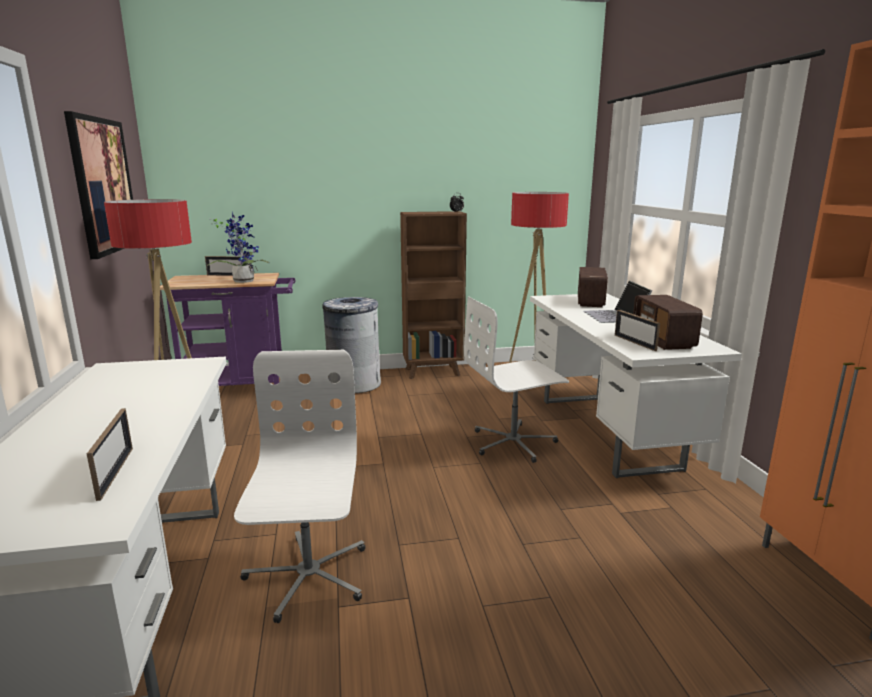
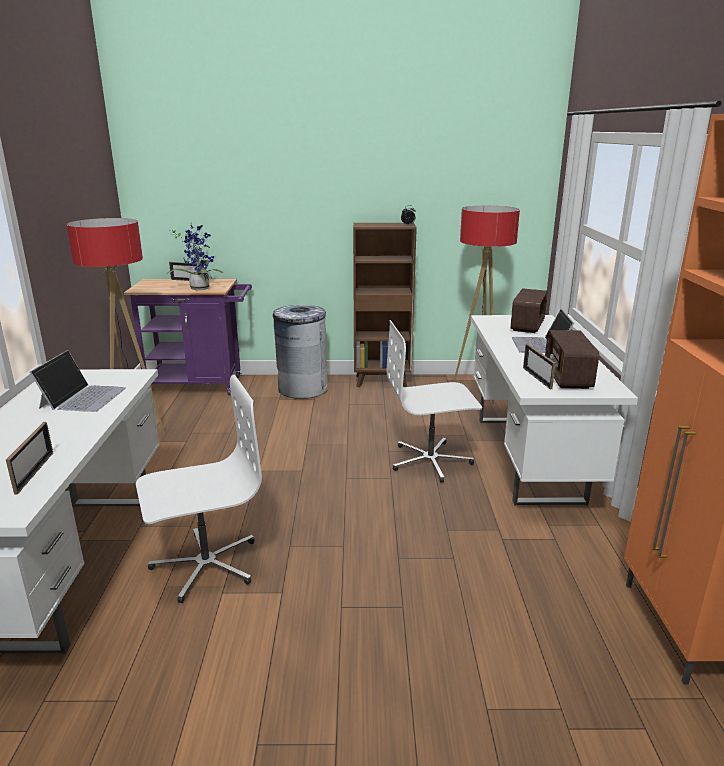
camera: 10 degrees right, 5 degrees up
(103, 186) = (71, 205): picture -> none
(147, 388) = (83, 397): none -> laptop
(307, 576) = (205, 565): white office chair -> white office chair turned 60 degrees clockwise

